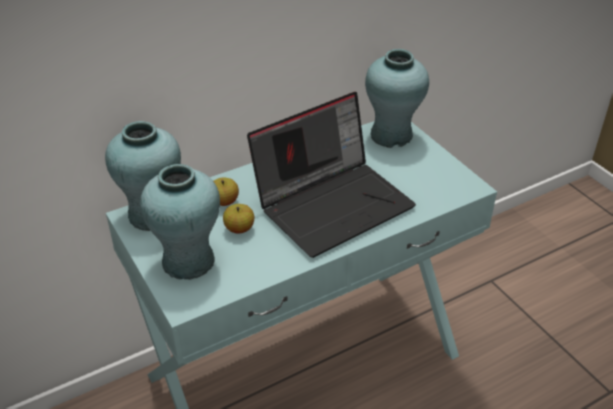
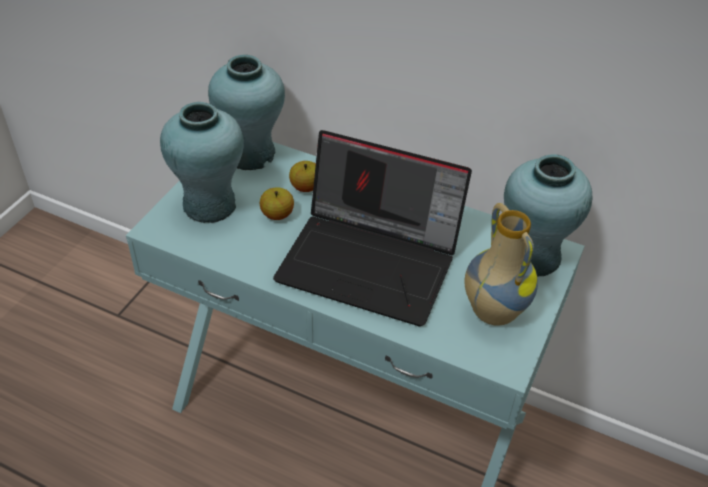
camera: 55 degrees right, 5 degrees up
(424, 173) = (492, 312): none -> vase

